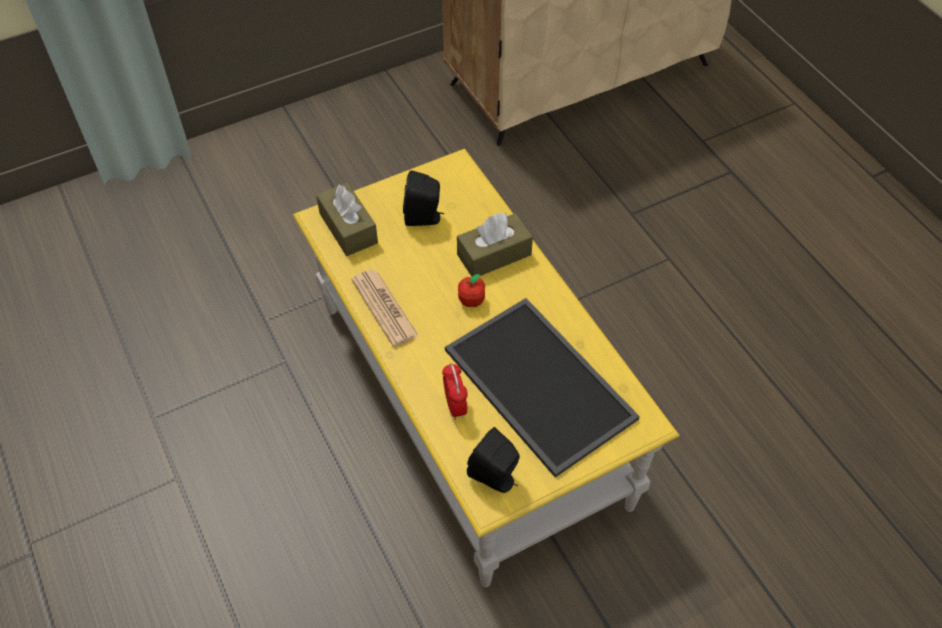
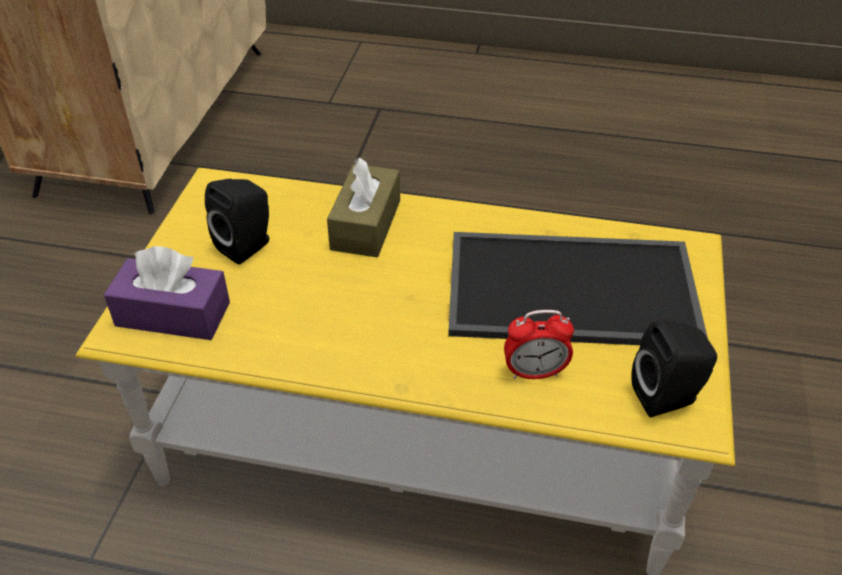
camera: 50 degrees left, 10 degrees down
(348, 228) = (173, 314): brown tissue box -> purple tissue box
(384, 308) = (328, 352): newspaper -> none
(455, 405) = (534, 372): alarm clock -> alarm clock turned 150 degrees clockwise
(471, 301) = (405, 276): apple -> none

